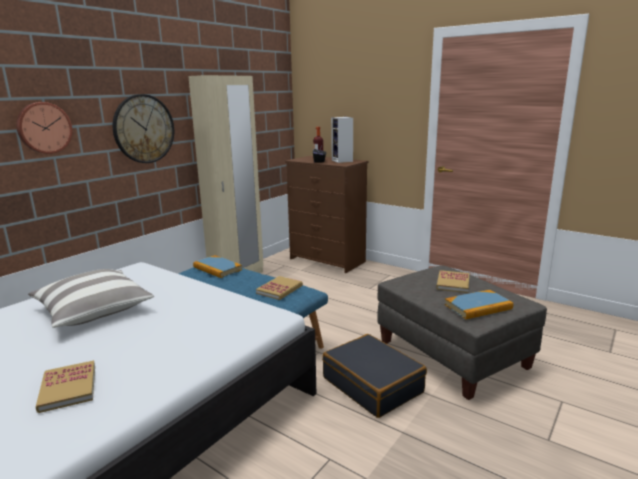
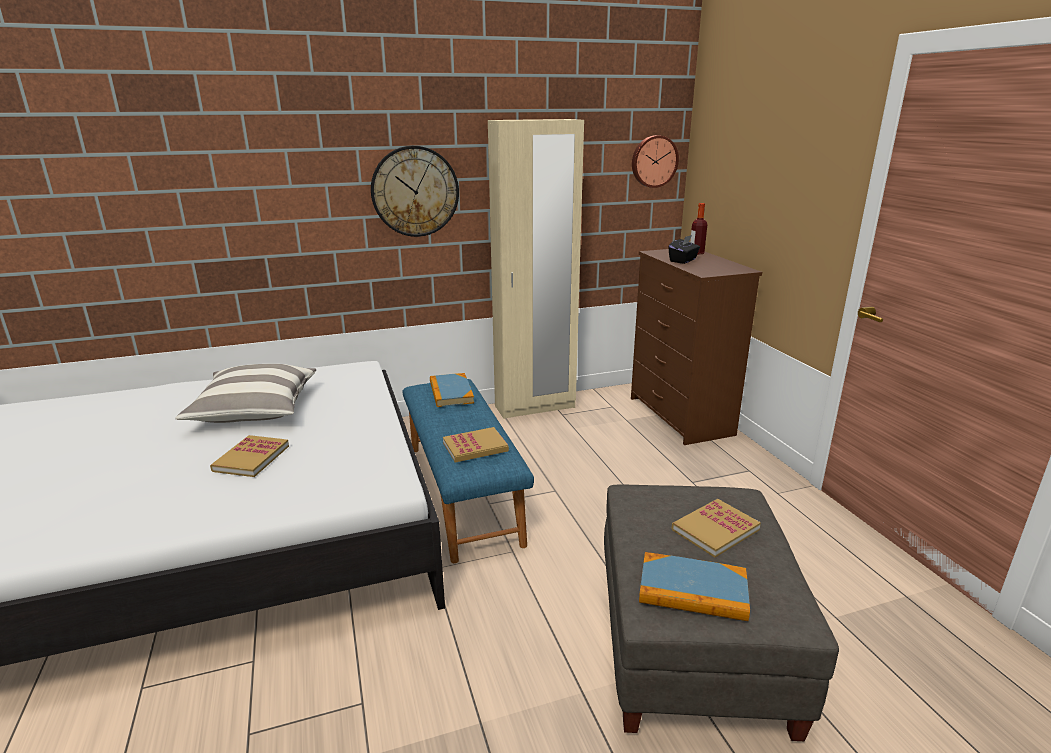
camera: 35 degrees right, 5 degrees up
(44, 128) = (283, 186): wall clock -> wall clock (653, 161)
(68, 388) = (121, 491): book -> book (251, 458)
(343, 161) = (718, 266): speaker -> none
(373, 385) = (523, 633): black suitcase -> none

